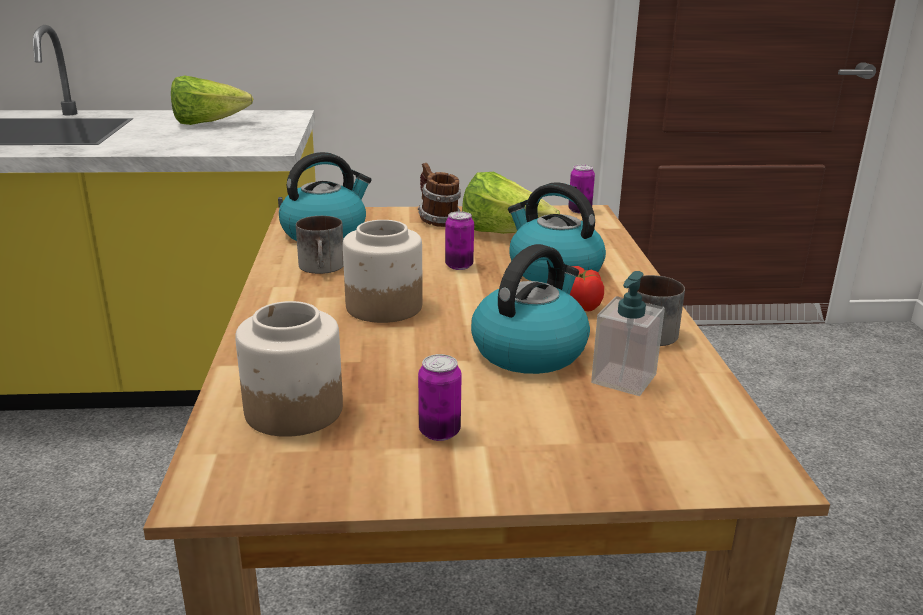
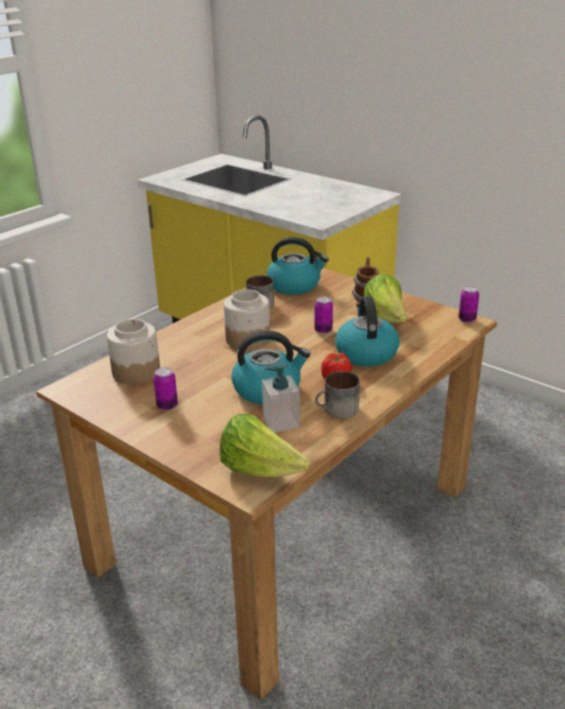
camera: 45 degrees right, 5 degrees up
(207, 123) = (320, 192): lettuce -> lettuce (260, 470)

